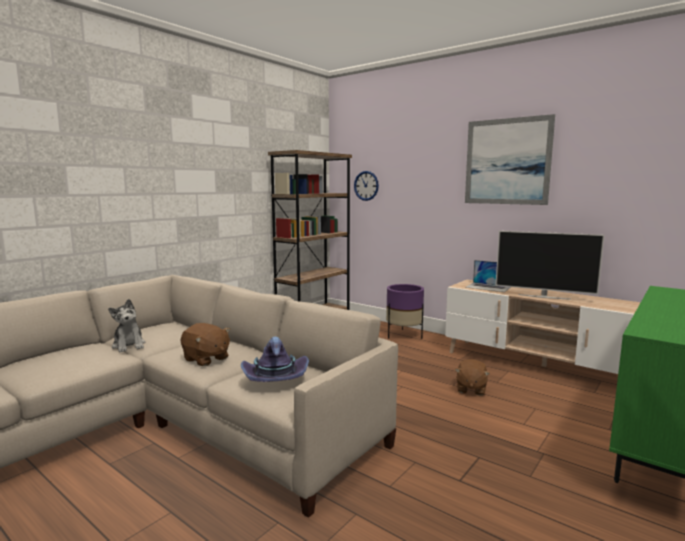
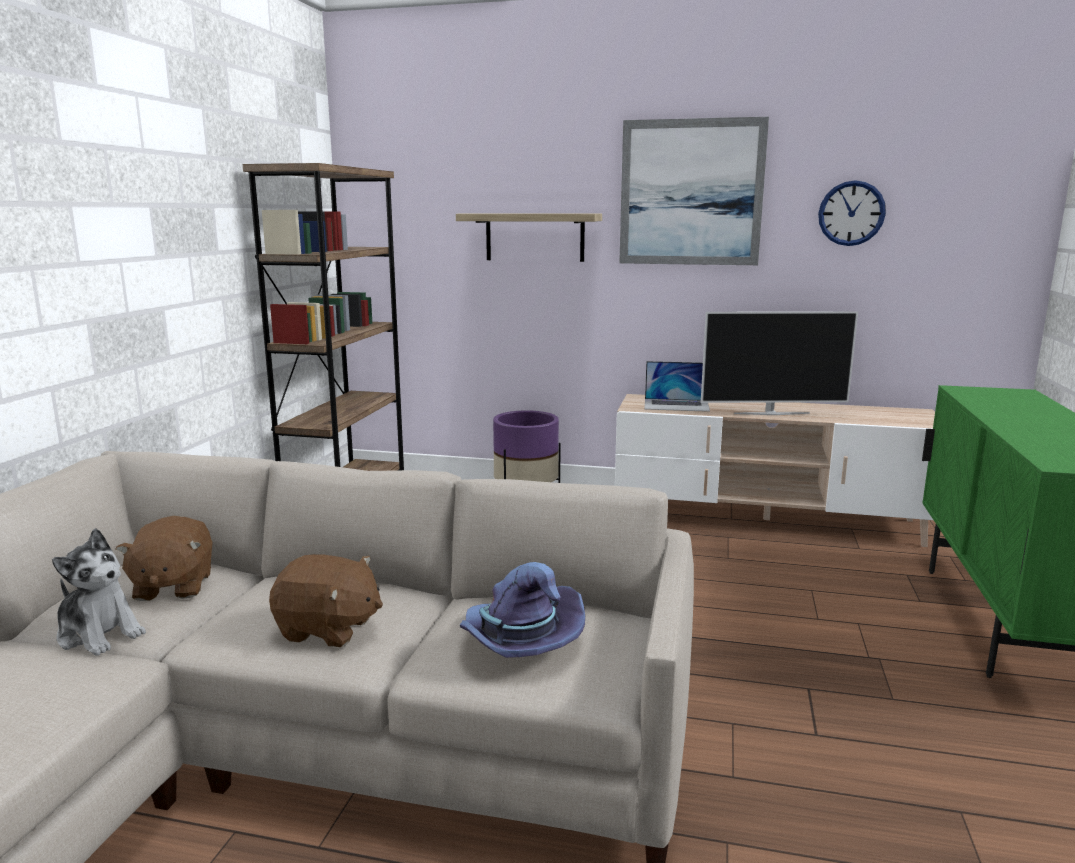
camera: 25 degrees left, 5 degrees up
(366, 185) = (421, 232): wall clock -> wall clock (851, 213)
(420, 188) = (535, 237): none -> shelf
(470, 389) = (704, 578): brown plush toy -> brown plush toy (172, 587)

